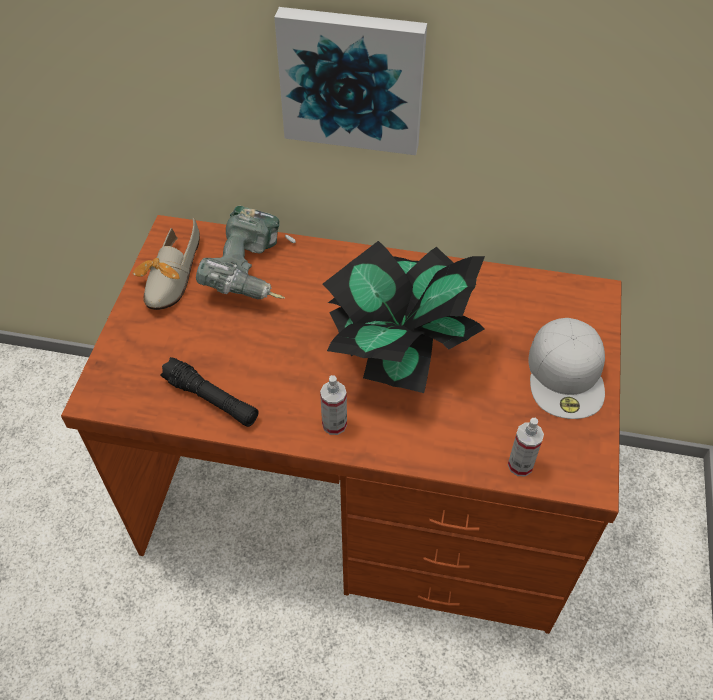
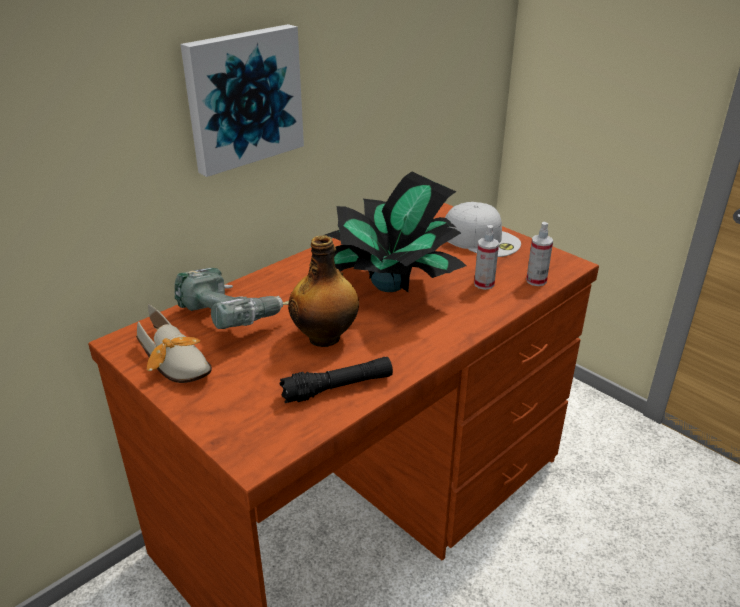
camera: 55 degrees left, 20 degrees down
(275, 350) = (326, 337): none -> bottle
(334, 424) = (429, 337): spray bottle -> spray bottle (484, 284)

